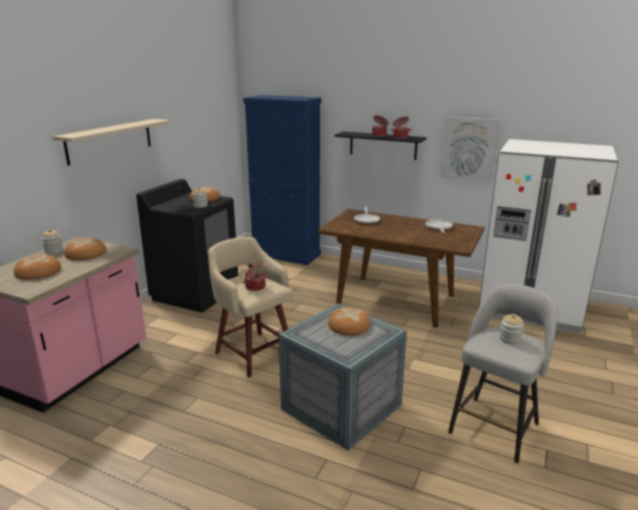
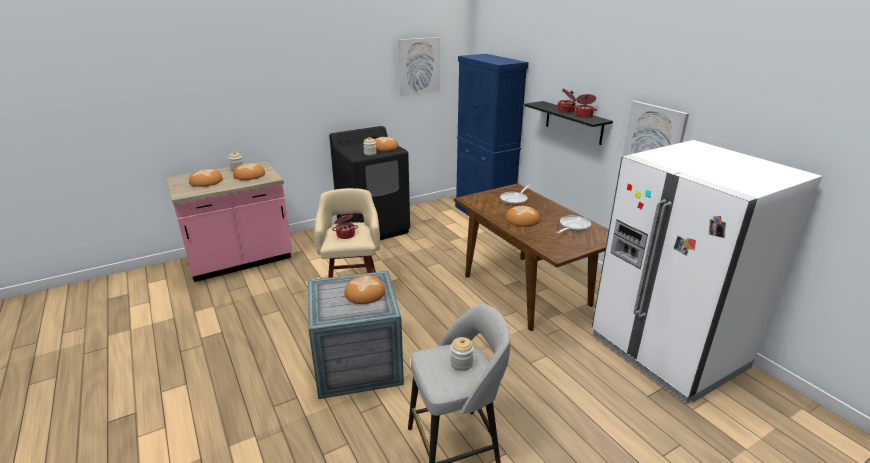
camera: 35 degrees right, 5 degrees up
(110, 140) = (308, 87): beige shelf -> none
(202, 112) = (419, 66): none -> picture
(397, 232) = (522, 220): none -> bread

